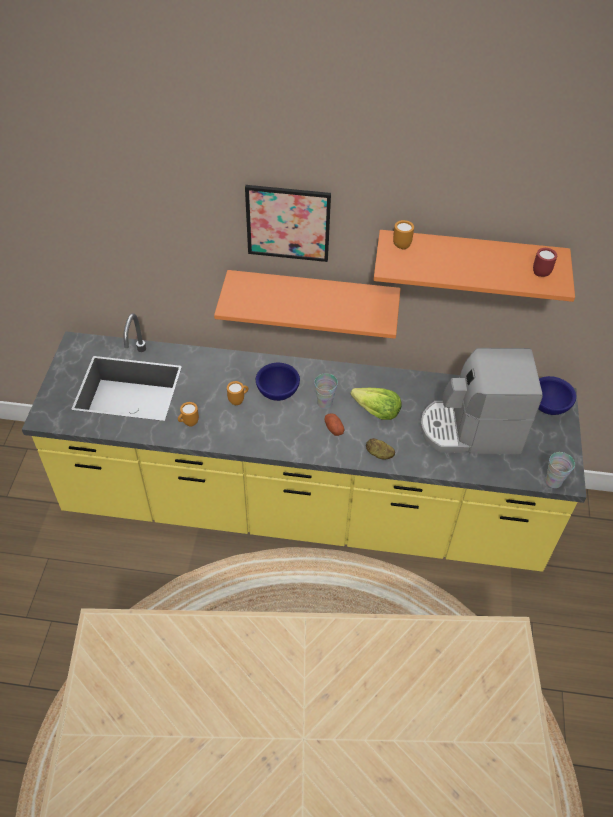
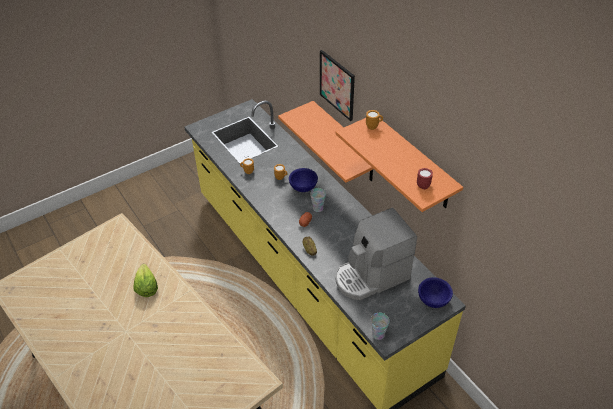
camera: 50 degrees right, 5 degrees down
(376, 411) = (336, 231): lettuce -> lettuce (146, 287)
(471, 431) = (371, 277): coffee machine -> coffee machine turned 75 degrees counterclockwise

